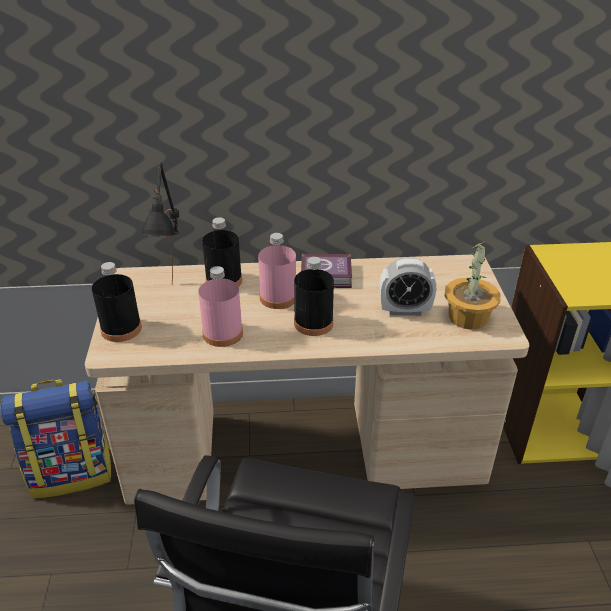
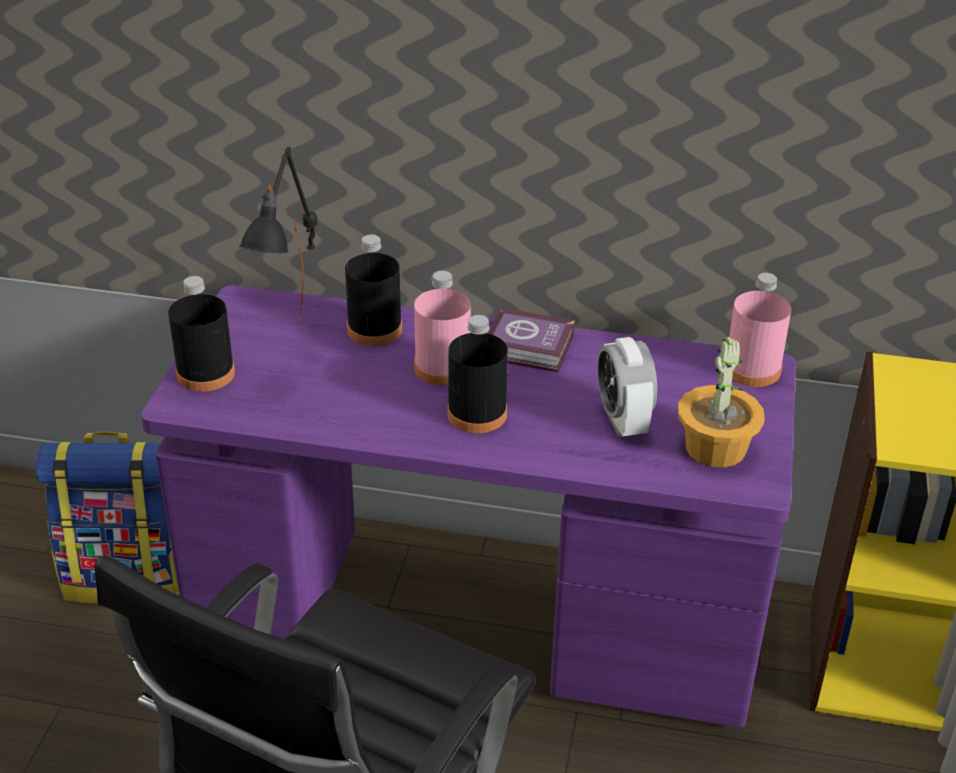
camera: 15 degrees right, 0 degrees up
(222, 333) = (341, 405): pink bottle -> pink bottle (752, 369)
(305, 451) = (475, 618): beige desk -> purple desk
(404, 310) = (622, 420): alarm clock -> alarm clock turned 60 degrees clockwise

